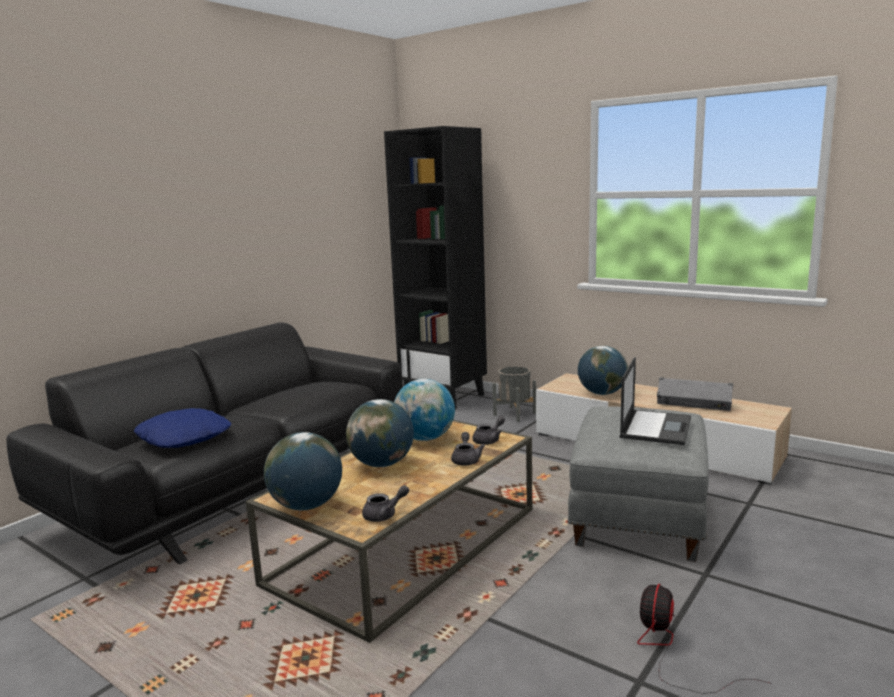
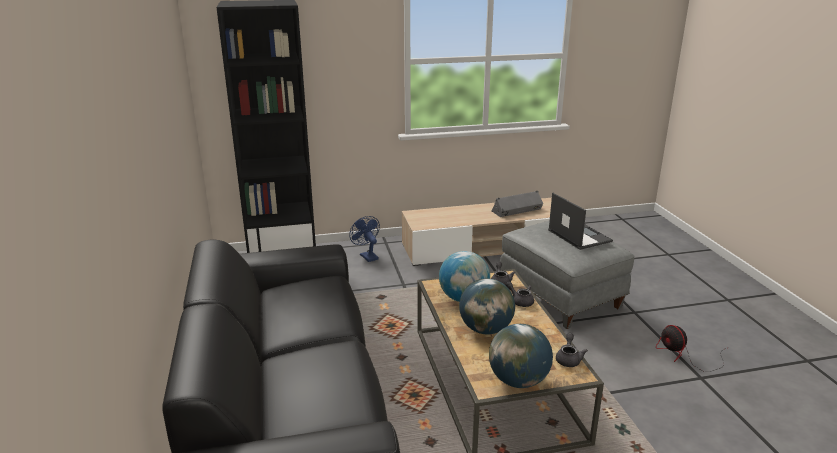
camera: 50 degrees left, 10 degrees up
(184, 437) = (330, 387): blue pillow -> none
(514, 414) = (367, 256): grey planter -> blue fan
(602, 393) = (457, 220): globe -> none

